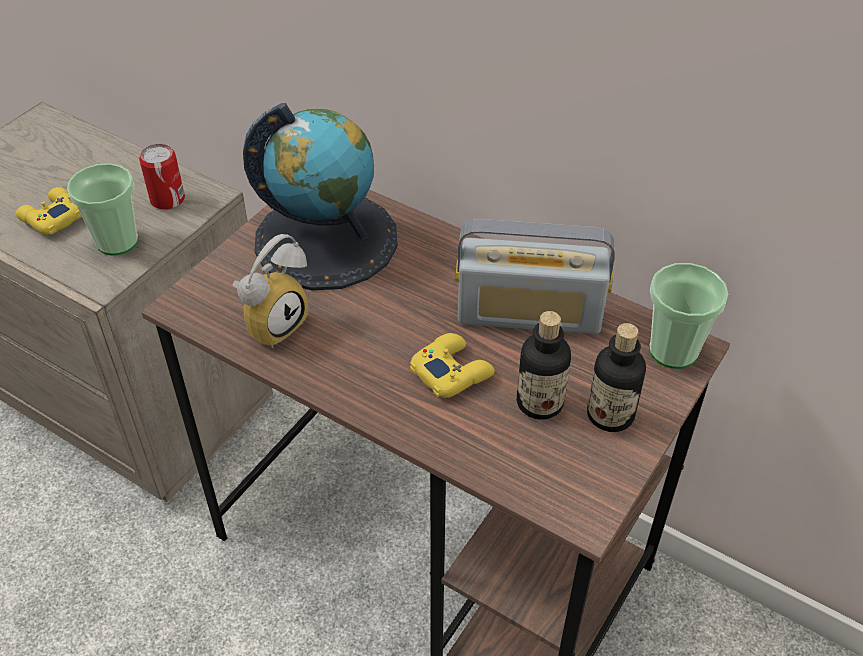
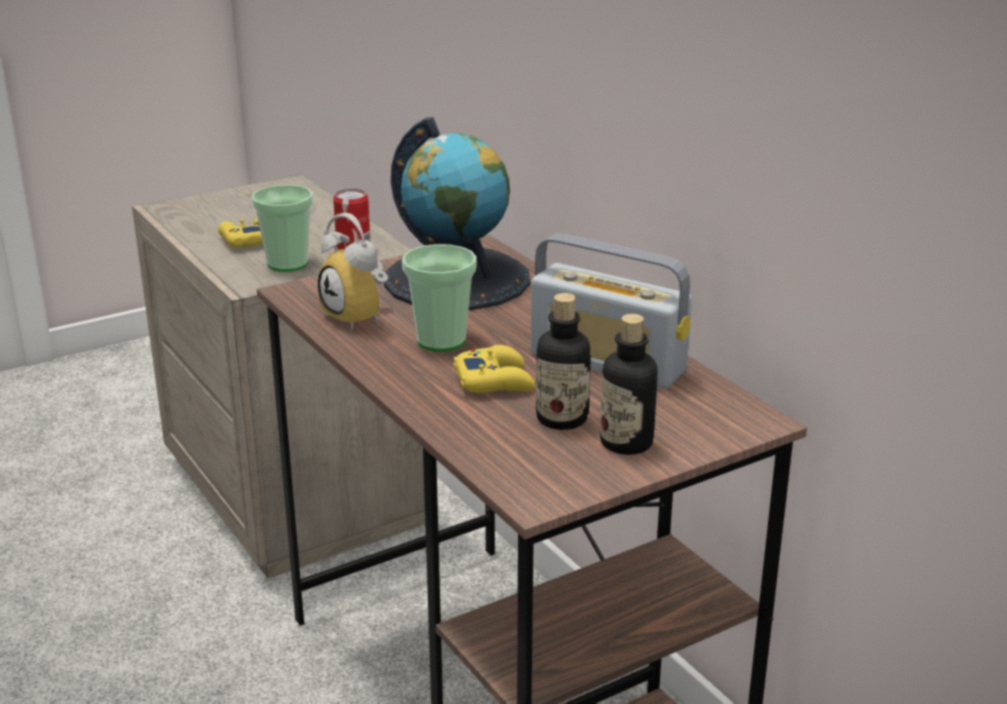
camera: 25 degrees right, 20 degrees down
(273, 322) = (361, 317): alarm clock -> alarm clock turned 75 degrees clockwise
(673, 350) = (736, 417): cup -> cup (441, 340)

